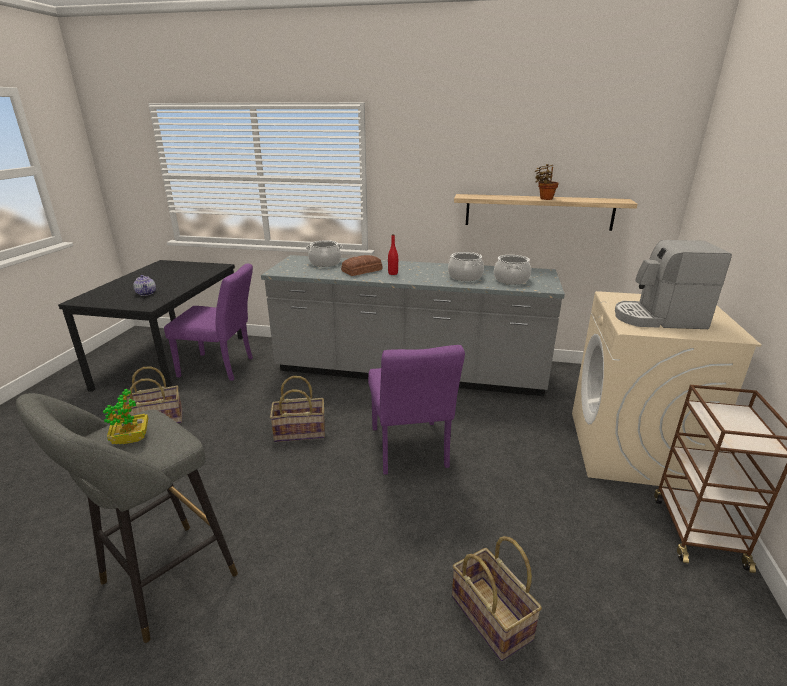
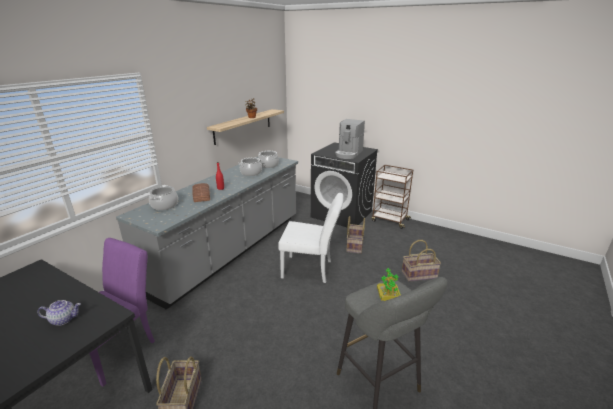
camera: 70 degrees left, 0 degrees up
(300, 431) = (264, 309): basket -> basket (354, 245)
(410, 452) = (311, 270): purple chair -> white chair
(631, 449) = (342, 214): beige washing machine -> black washing machine

